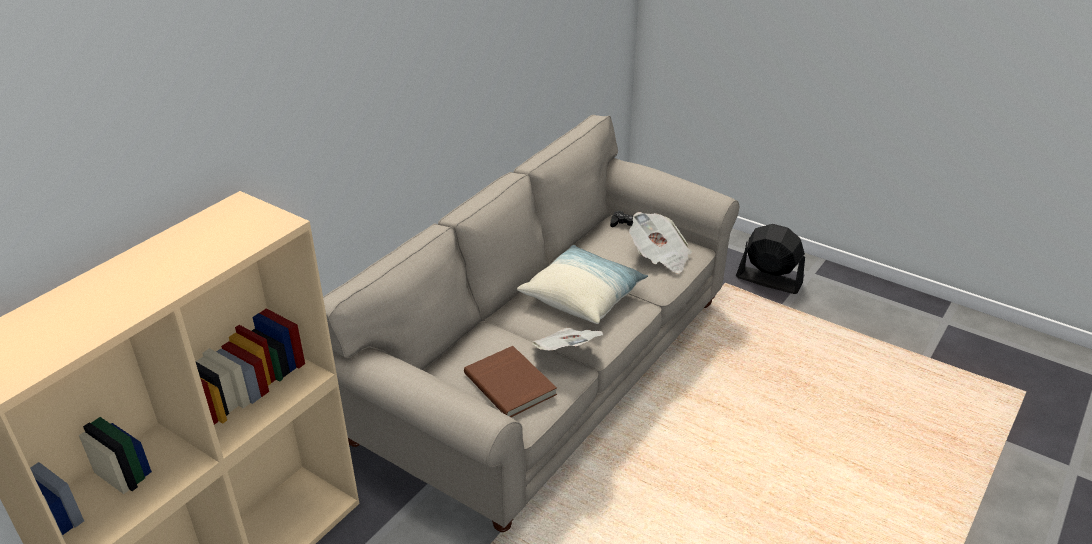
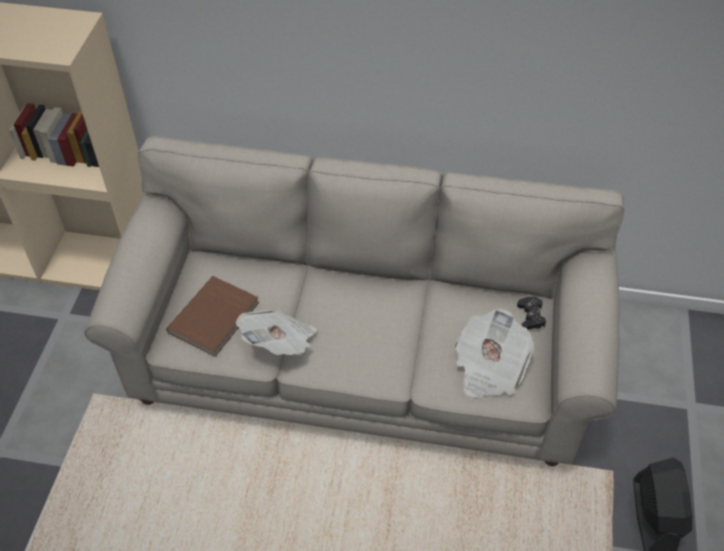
camera: 65 degrees right, 15 degrees up
(582, 297) = (379, 325): pillow -> none

